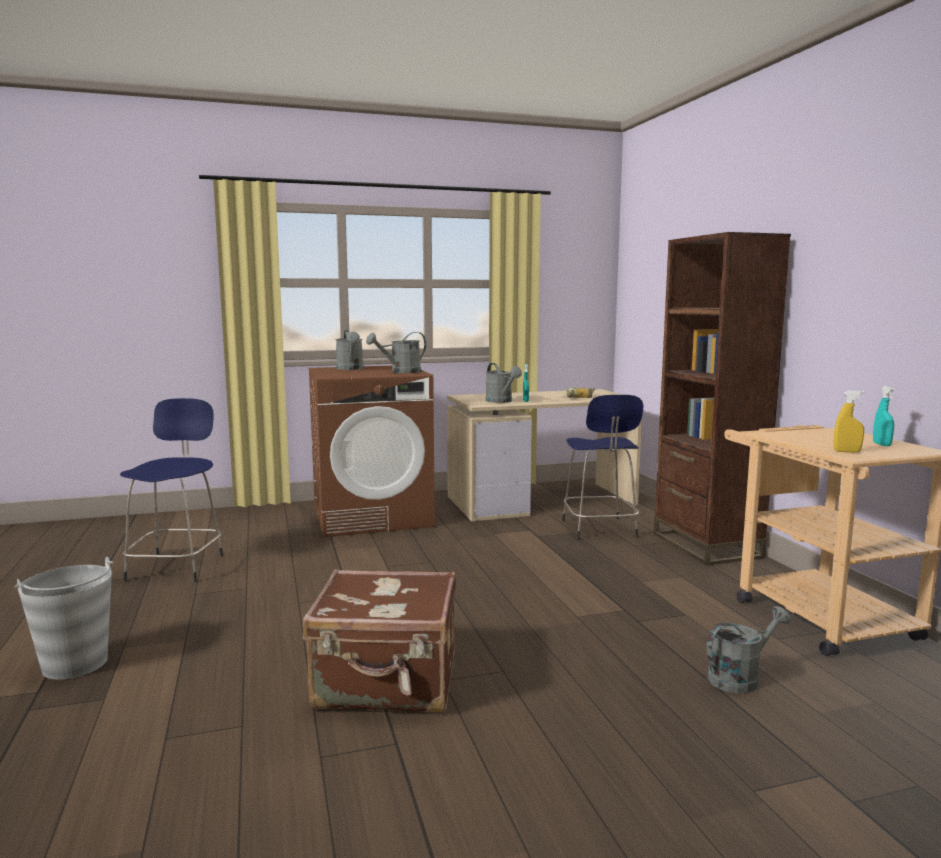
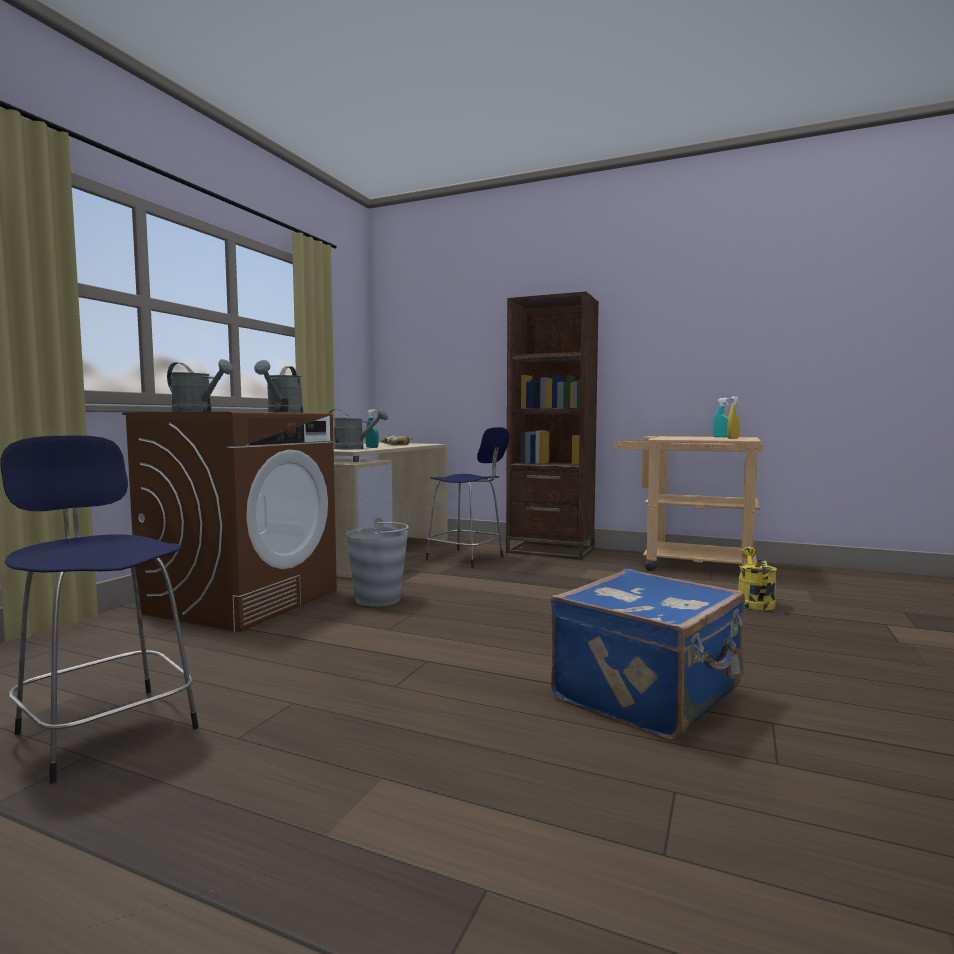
camera: 50 degrees left, 5 degrees down
(75, 664) = (313, 899): grey bucket -> grey bucket (378, 599)
(388, 682) = (650, 695): brown suitcase -> blue suitcase
(740, 677) = (753, 602): grey watering can -> yellow watering can

